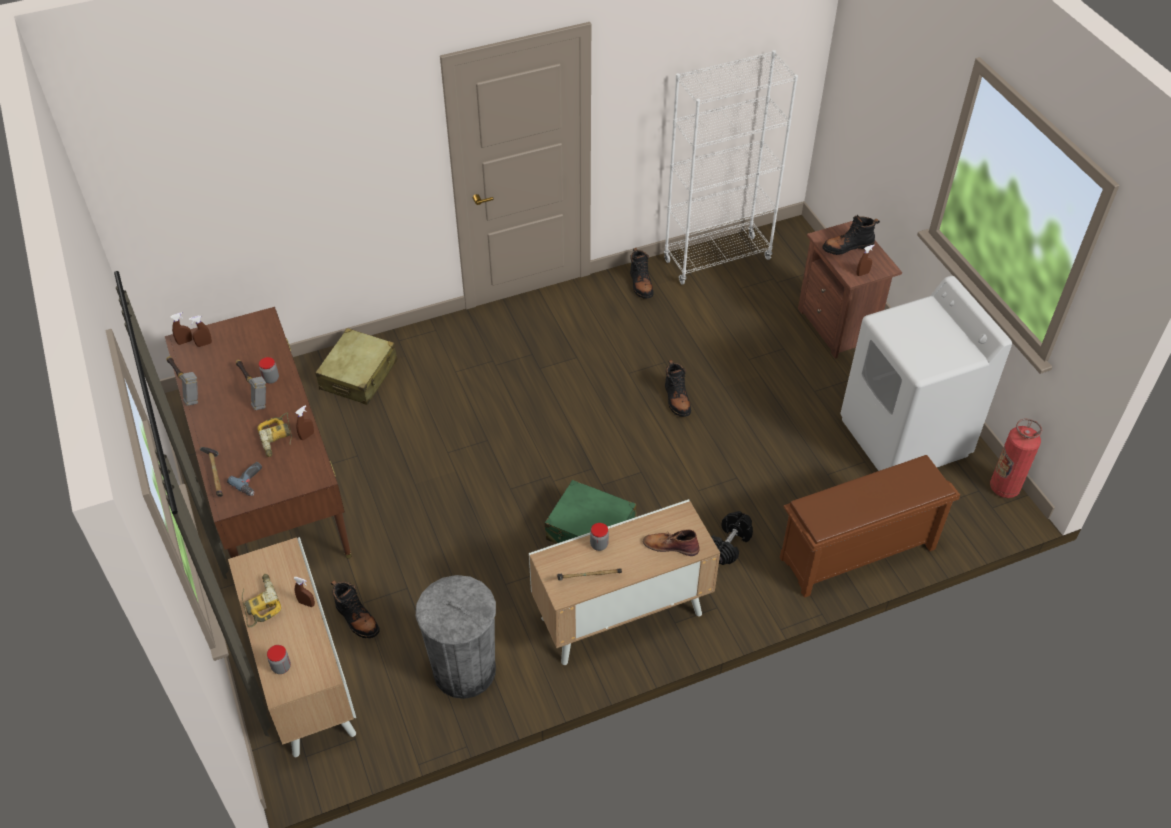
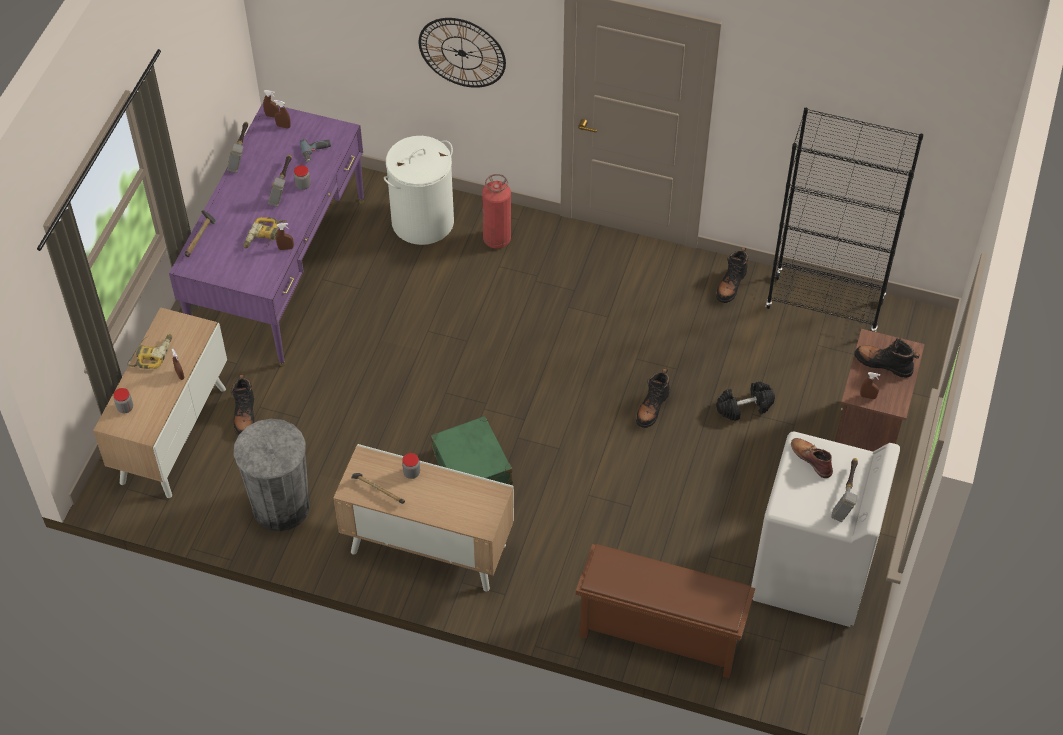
camera: 40 degrees right, 5 degrees up
(252, 481) = (218, 259): power drill -> power drill (317, 152)
(270, 483) = (279, 269): brown desk -> purple desk
(348, 182) = (462, 52): none -> wall clock
(359, 375) = (422, 221): beige suitcase -> white laundry basket
(670, 546) = (461, 510): brown boot -> brown boot (811, 458)
(717, 260) = (825, 305): white bookcase -> black bookcase
(729, 545) = (565, 555): black dumbbell -> black dumbbell (744, 407)
(950, 334) = (846, 495): none -> hammer
(1004, 488) = (850, 674): fire extinguisher -> fire extinguisher (497, 239)

